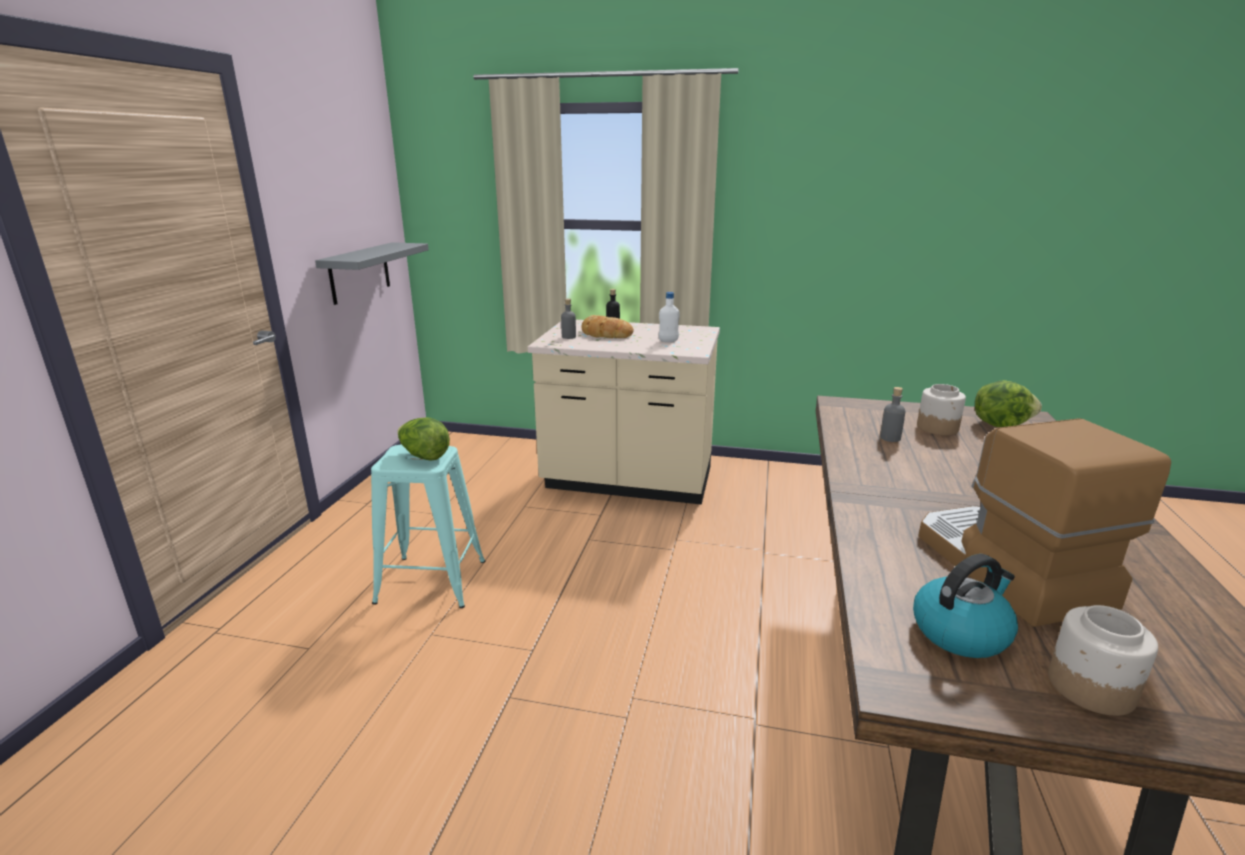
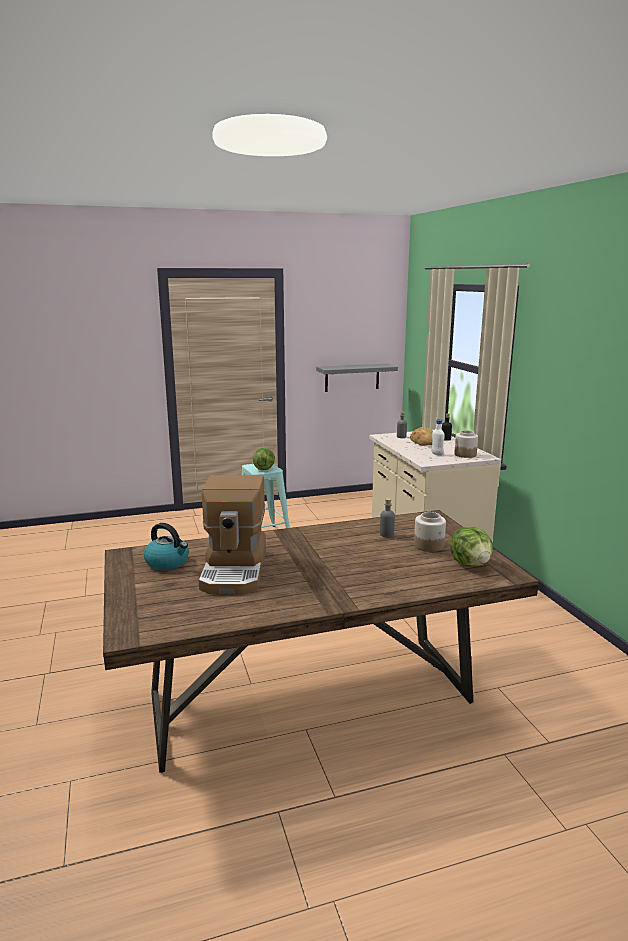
camera: 60 degrees right, 5 degrees down
(1006, 568) = (235, 570): coffee machine -> coffee machine turned 135 degrees clockwise
(1089, 687) = (143, 587): jar -> jar (465, 454)

